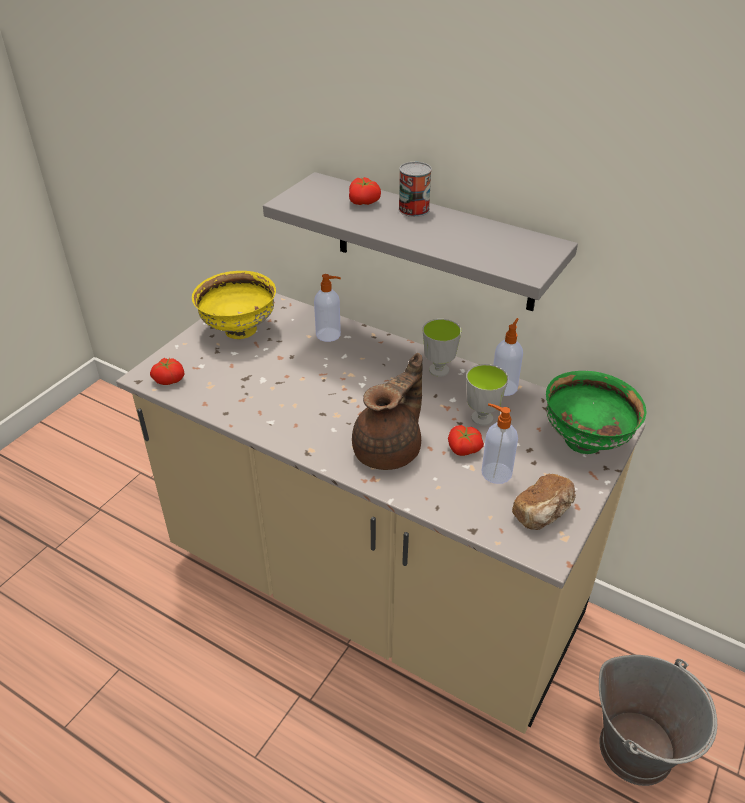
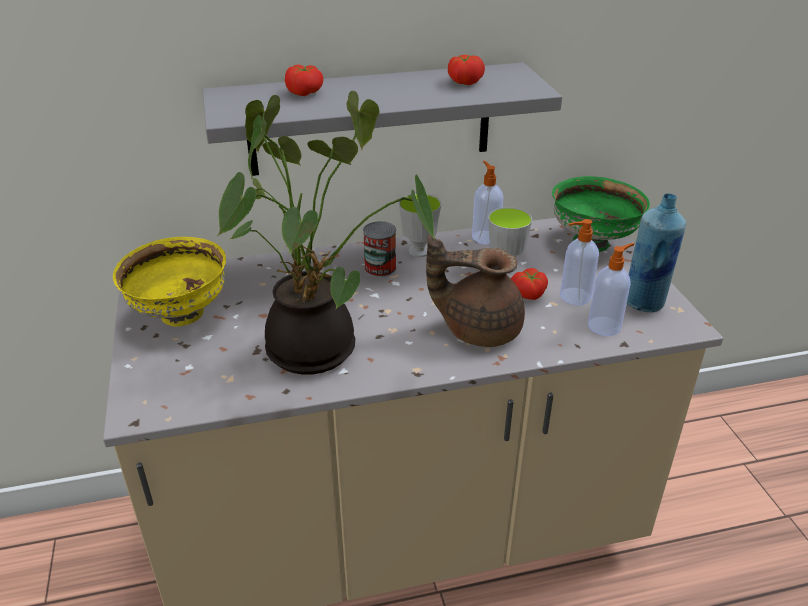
camera: 45 degrees left, 5 degrees down
(169, 379) = (171, 399): tomato -> tomato (464, 82)
(277, 400) = (319, 349): none -> potted plant
(329, 335) = (281, 273): soap dispenser -> soap dispenser (605, 326)
(389, 450) = (478, 328): brown teapot -> brown teapot turned 75 degrees counterclockwise
(414, 209) = (360, 83): can -> can (380, 268)
(543, 513) = (644, 303): bread -> blue bottle
(636, 749) = (698, 492): grey bucket -> none

